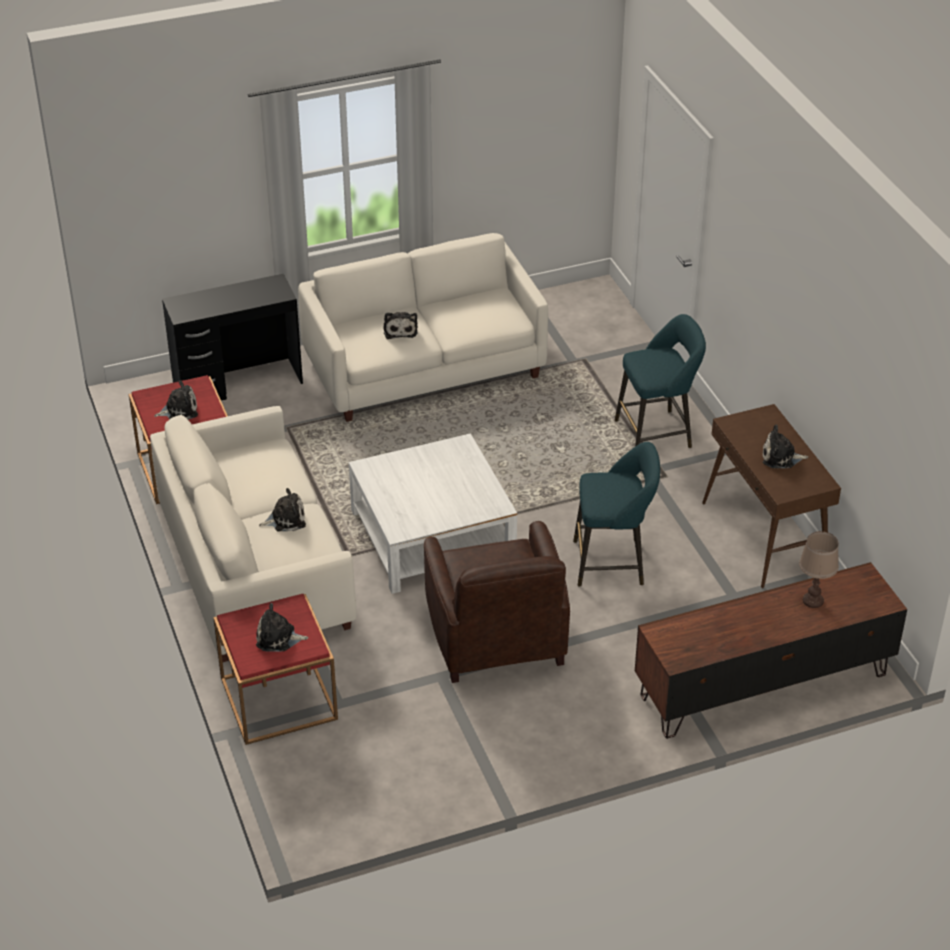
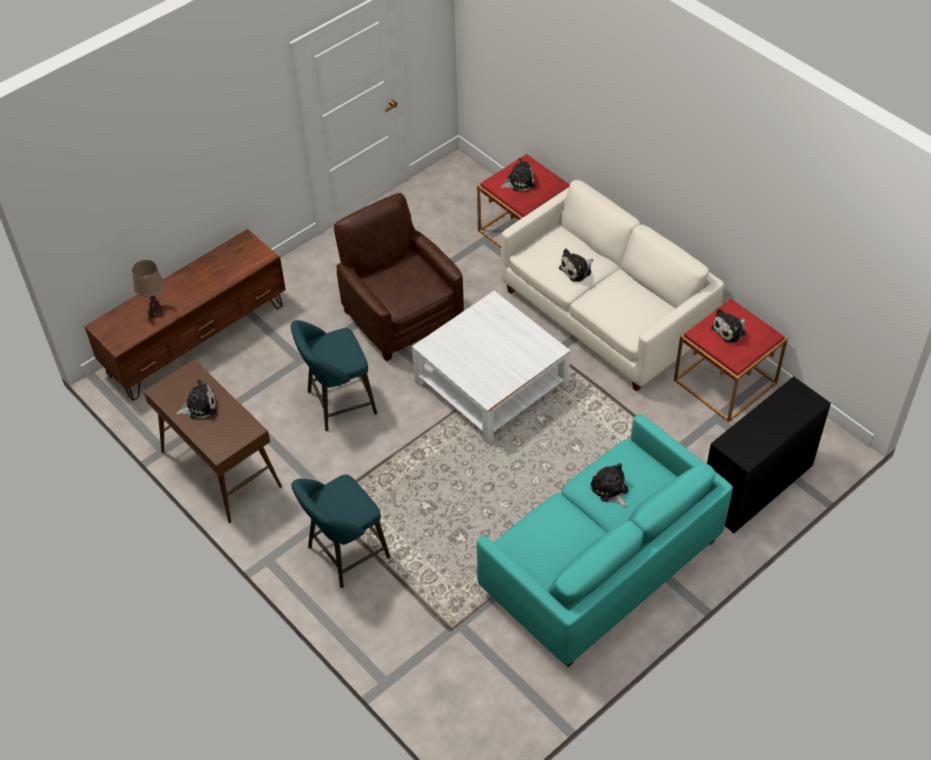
camera: 160 degrees right, 10 degrees up
(424, 367) = (600, 565): white sofa -> turquoise sofa

